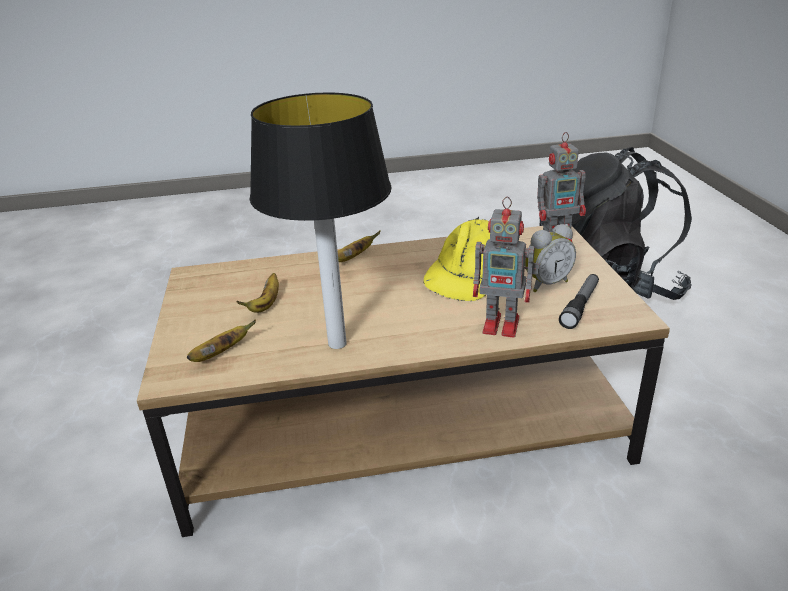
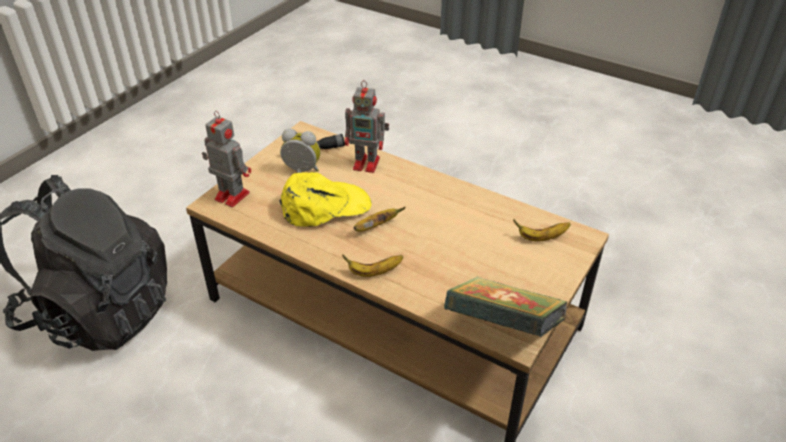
camera: 140 degrees left, 10 degrees up
(209, 275) = (502, 328): none -> book
(266, 304) = (483, 263): banana -> banana (376, 226)
(338, 343) = (466, 204): table lamp -> none
(503, 325) = (368, 164): toy robot -> toy robot turned 135 degrees clockwise

